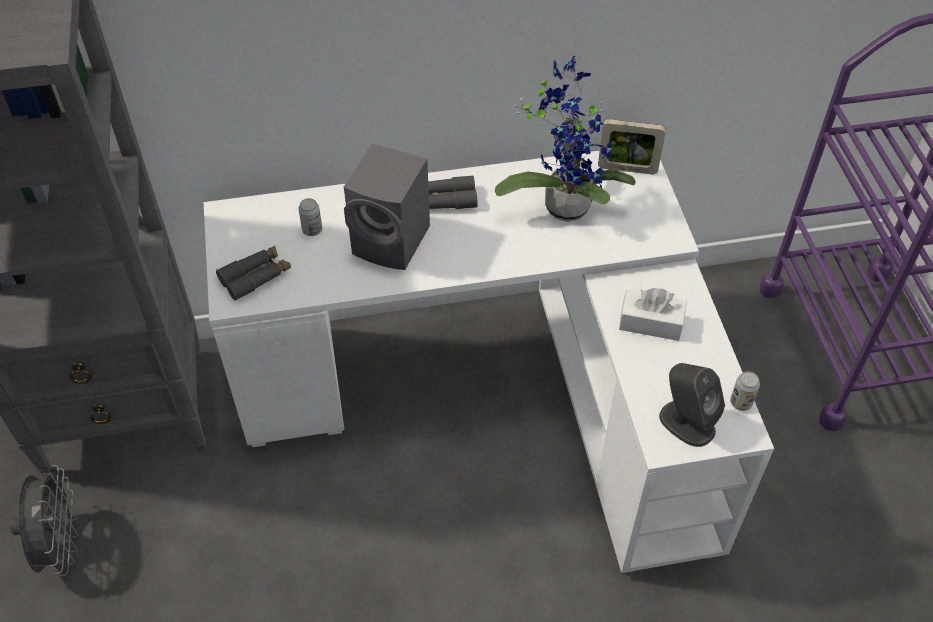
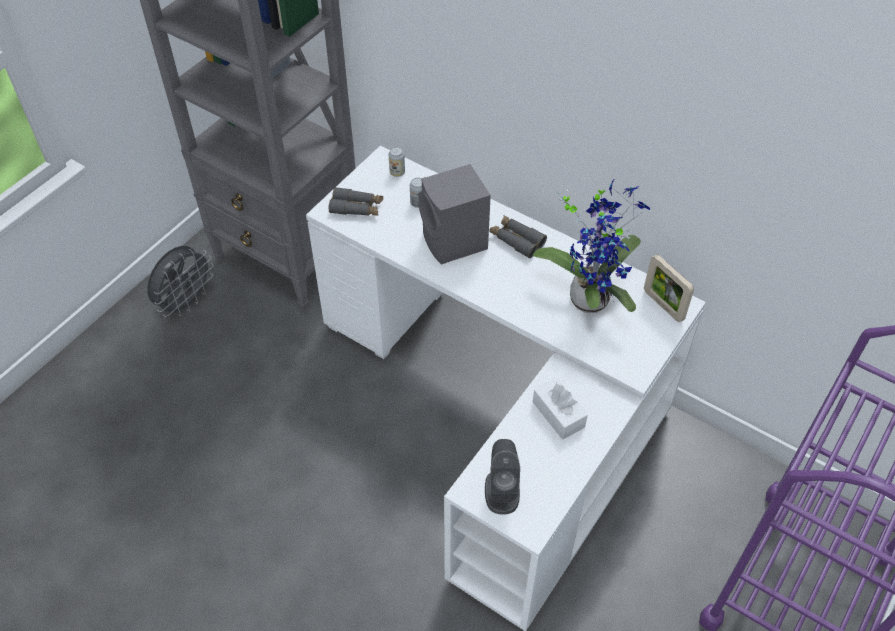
camera: 45 degrees right, 0 degrees up
(741, 402) = (553, 509): can -> can (397, 172)

